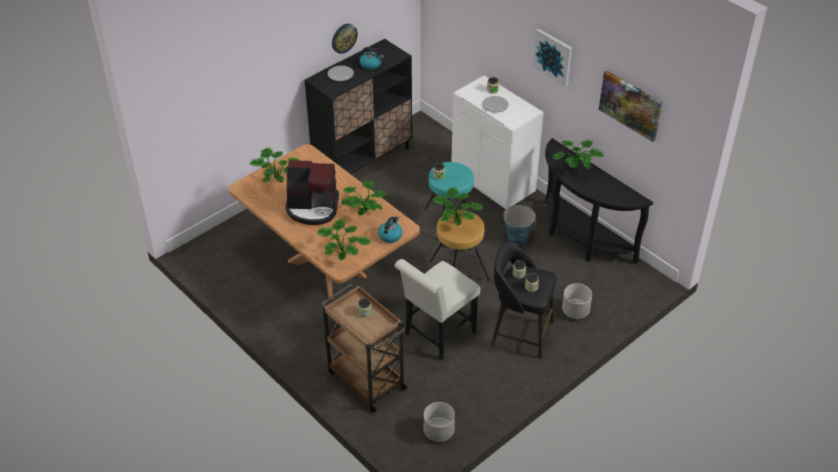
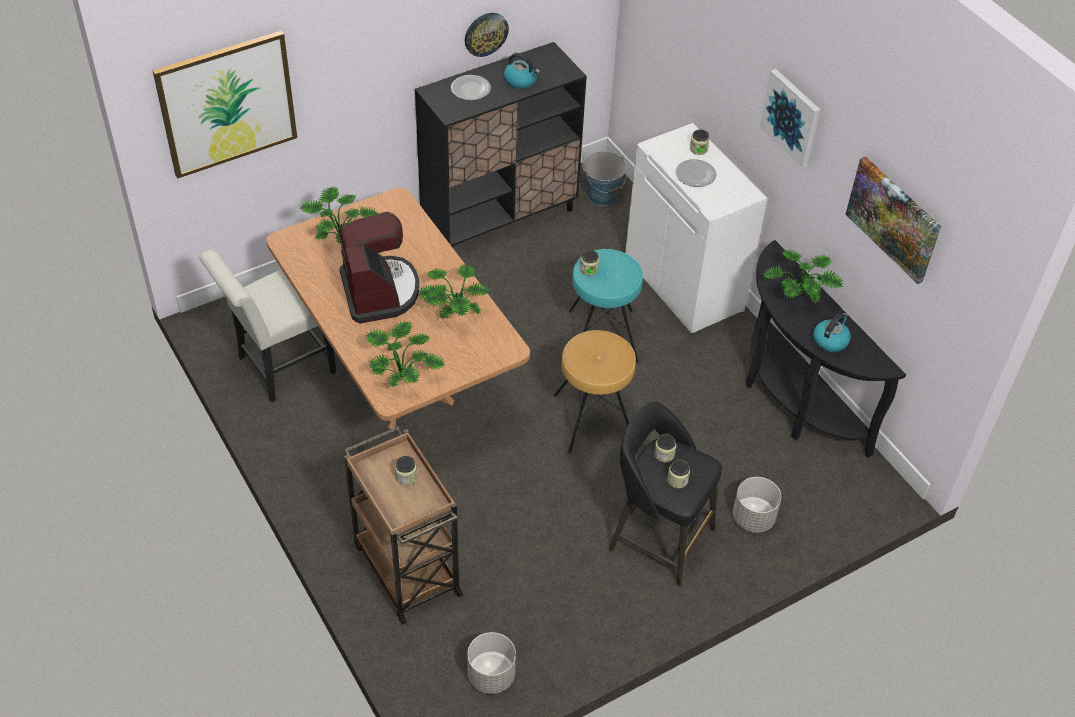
camera: 10 degrees right, 5 degrees up
(194, 103) = (227, 104): none -> picture
(312, 208) = (379, 291): coffee machine -> coffee machine turned 120 degrees counterclockwise
(390, 235) = (482, 357): kettle -> kettle (830, 340)
(436, 335) = (531, 517): white chair -> white chair (280, 368)
(456, 220) = (595, 346): potted plant -> none
(517, 237) = (697, 381): bucket -> bucket (602, 196)

